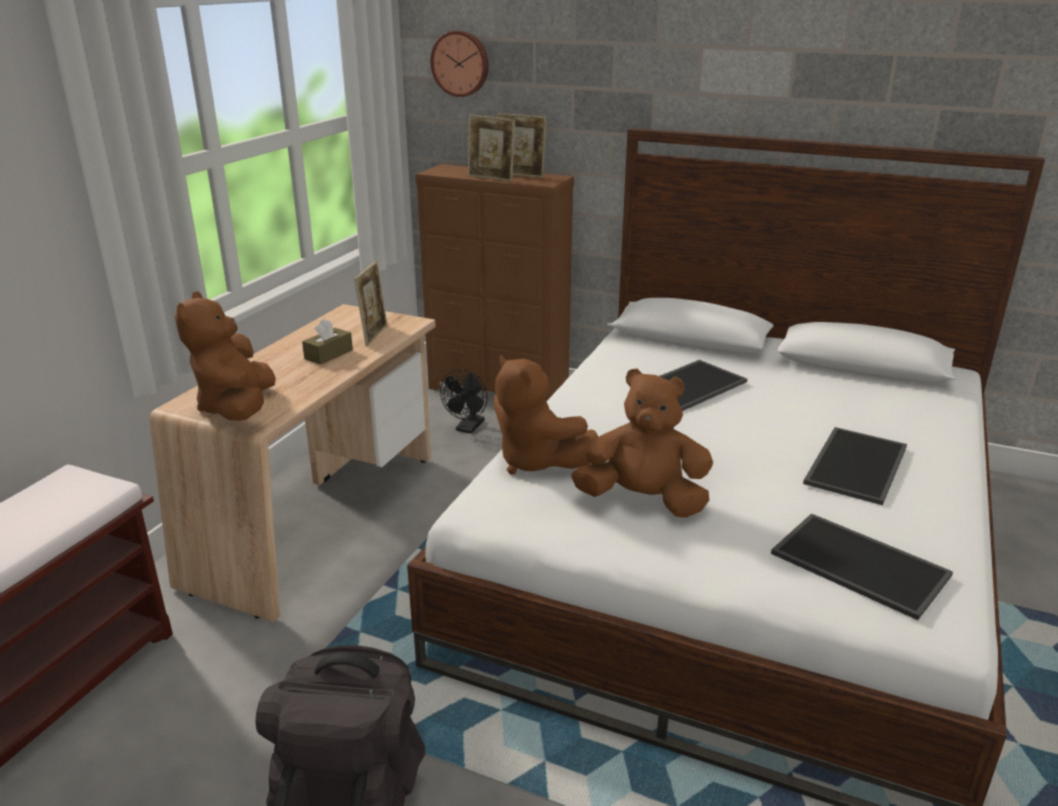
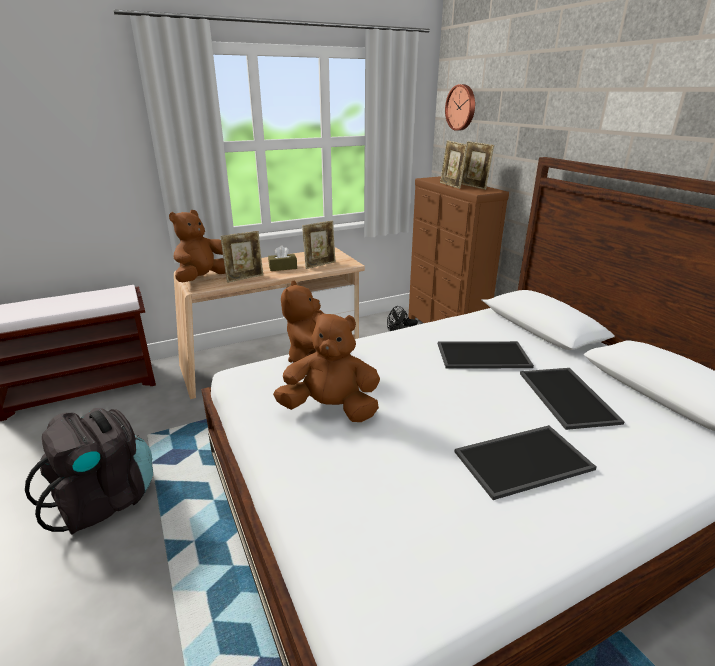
camera: 40 degrees right, 0 degrees up
(303, 386) = (245, 278): none -> picture frame
(643, 500) = (331, 409): brown plush toy -> brown plush toy turned 45 degrees counterclockwise
(862, 564) = (398, 531): tray -> tray (569, 397)

